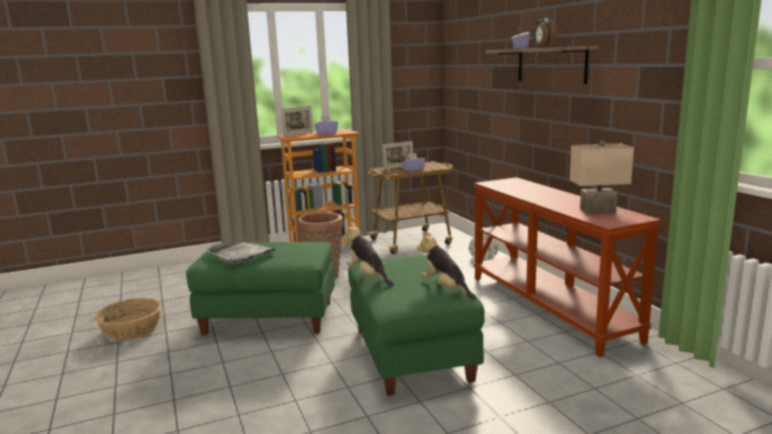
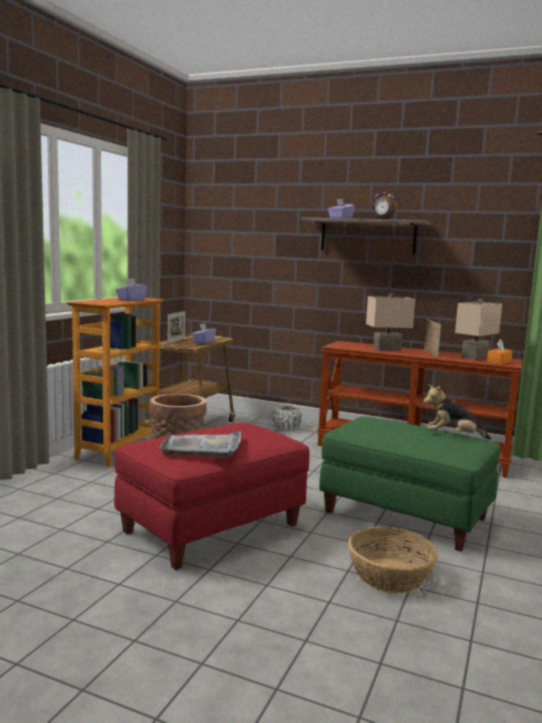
camera: 45 degrees left, 5 degrees down
(132, 330) = (62, 599): basket -> basket (390, 575)
(269, 317) = (211, 527): green ottoman -> red ottoman
(298, 134) = (95, 301): picture frame -> picture frame (431, 353)
(368, 276) = (381, 440): plush toy -> none
(528, 191) = (387, 349): none -> beige table lamp
(607, 219) = (499, 362): none -> orange tissue box

